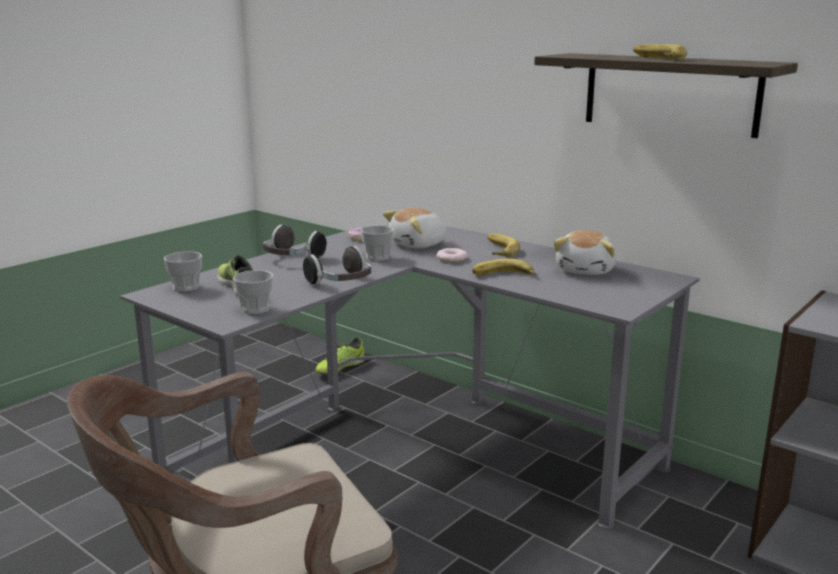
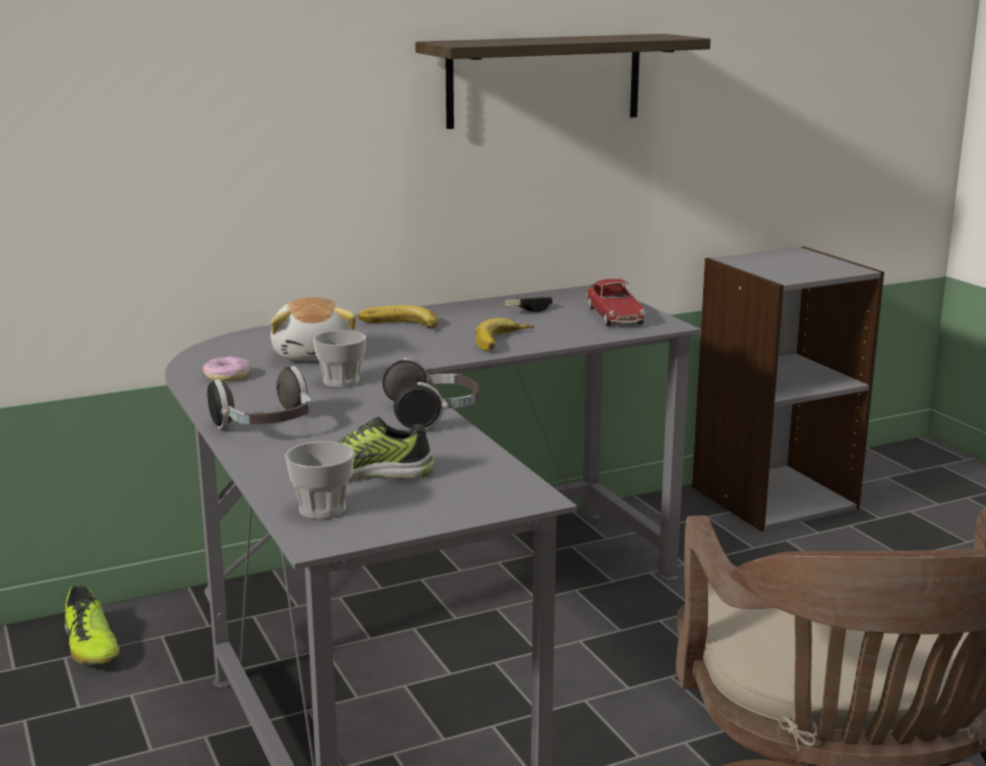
camera: 65 degrees left, 0 degrees up
(255, 309) = (489, 474): cup -> none
(451, 259) = (404, 350): donut -> none
(586, 270) = (528, 310): plush toy -> game controller
(615, 293) = (614, 316): none -> toy car
(655, 58) = (562, 39): banana -> none

